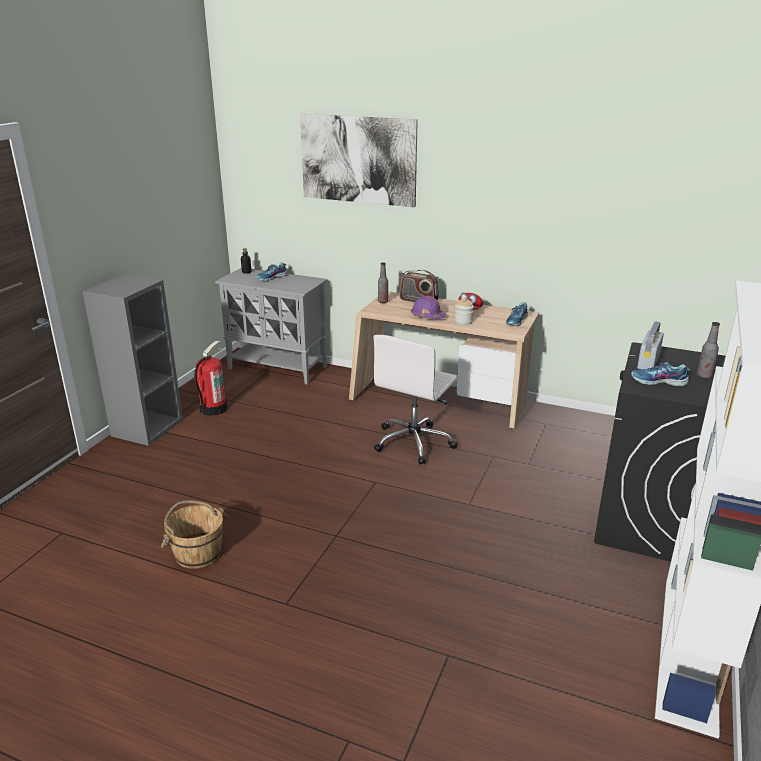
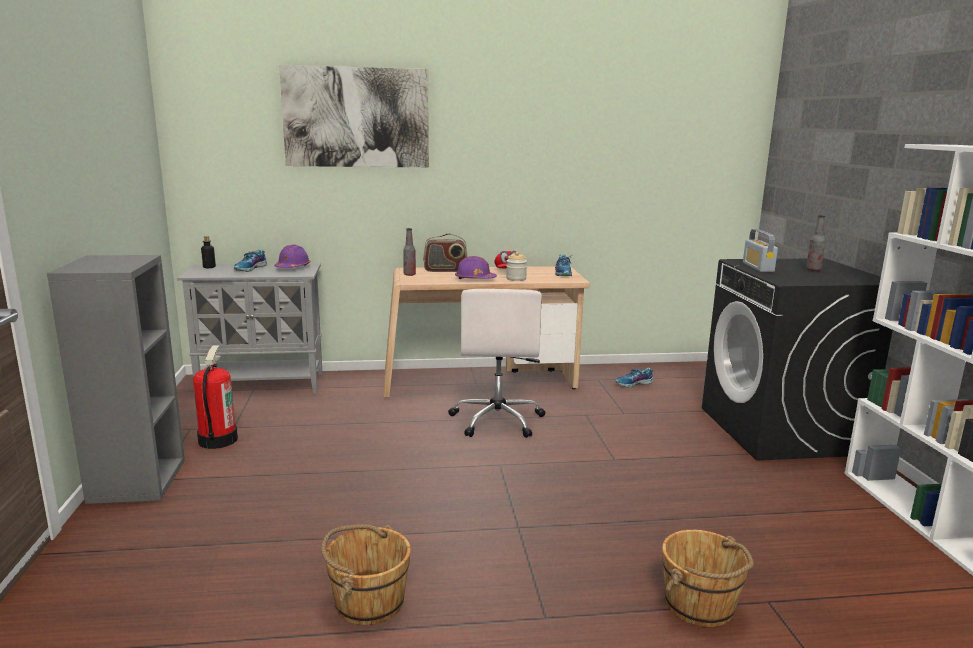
camera: 30 degrees left, 10 degrees down
(301, 281) = (292, 267): none -> purple hard hat
(395, 637) = (700, 605): none -> brown bucket
(658, 382) = (792, 276): shoe -> shoe (634, 383)

